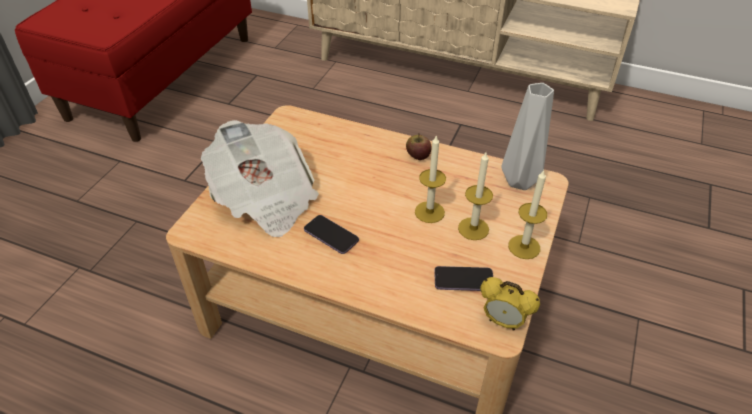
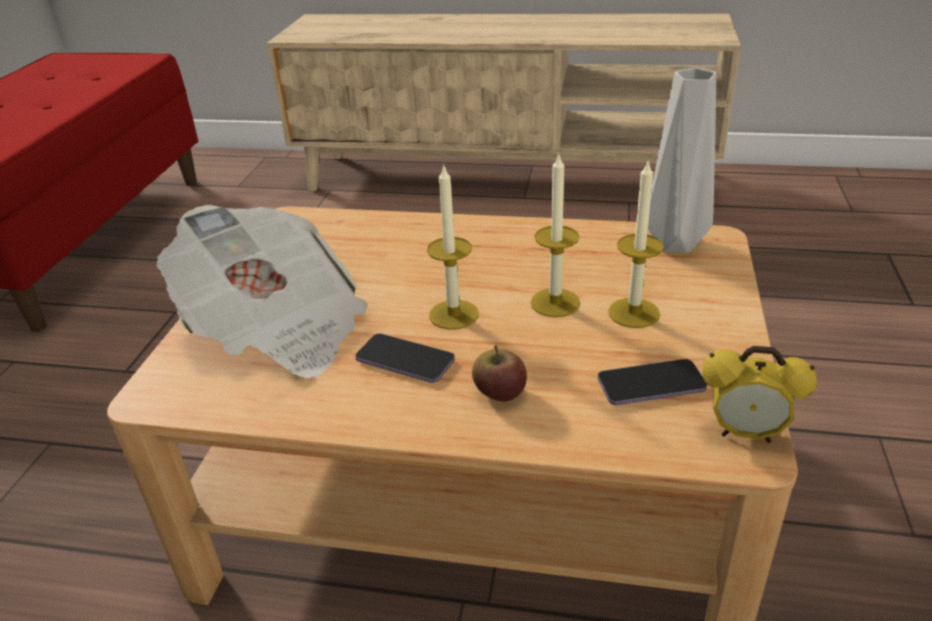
camera: 10 degrees left, 10 degrees down
(418, 156) = (507, 236): apple -> apple (499, 393)
(524, 247) = (724, 323): candle -> candle (454, 314)

